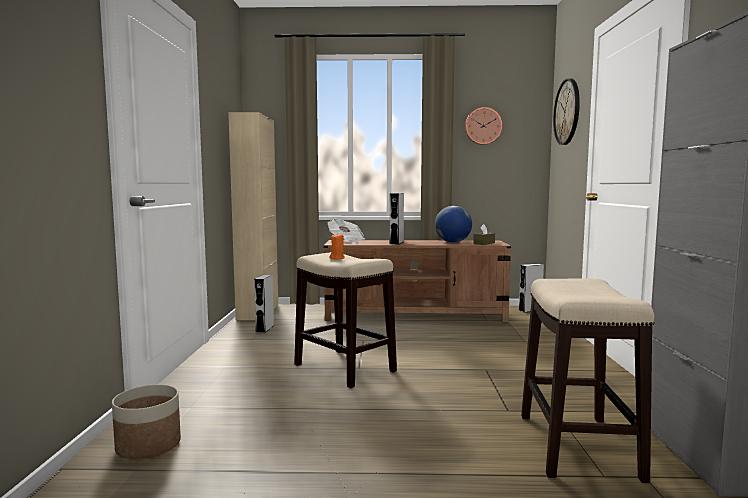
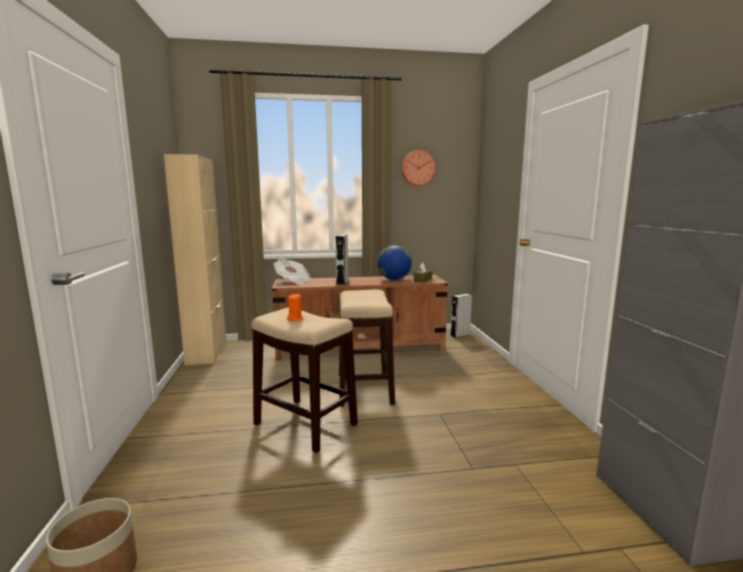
camera: 10 degrees left, 5 degrees up
(264, 328) = (216, 375): grey speaker -> none
(567, 112) = (496, 158): wall clock -> none
(577, 445) = (547, 510): stool -> stool (364, 388)

